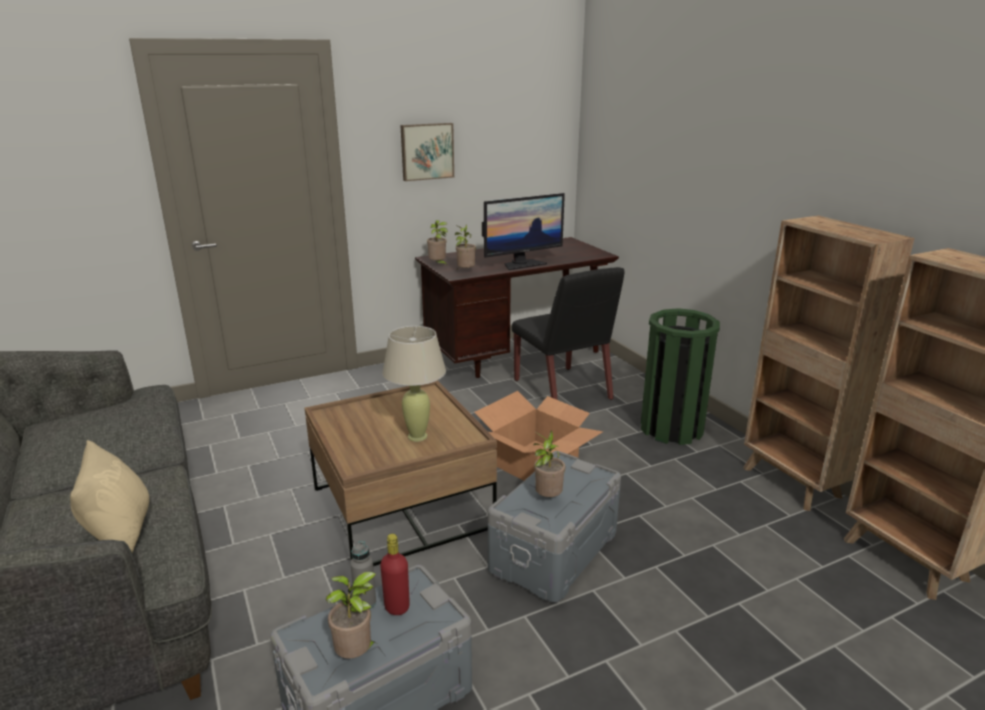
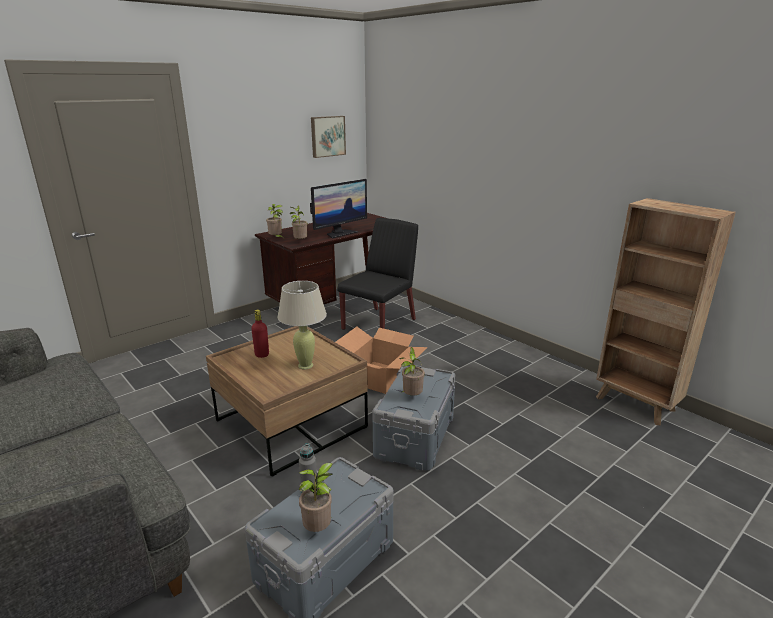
camera: 15 degrees left, 0 degrees up
(120, 532) = (94, 471): beige pillow -> none
(397, 607) = (335, 490): red bottle -> red bottle (262, 354)
(426, 151) = (258, 151): picture -> picture (327, 136)
(563, 390) = (380, 324): black chair -> black chair turned 105 degrees counterclockwise
(671, 429) = (464, 341): green trash can -> none
(792, 483) = (553, 366): brown bookcase -> none

